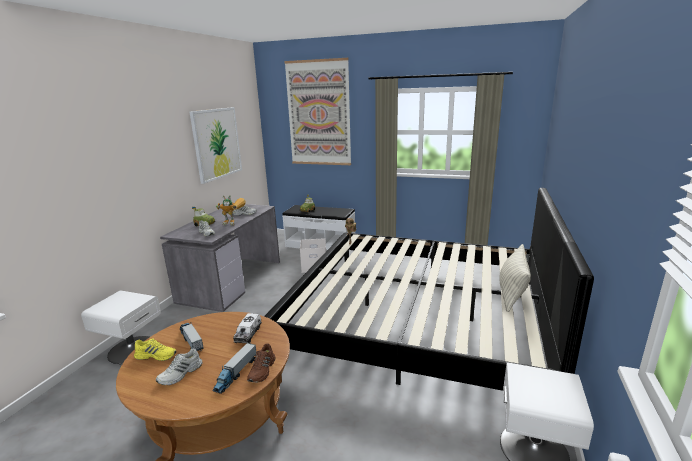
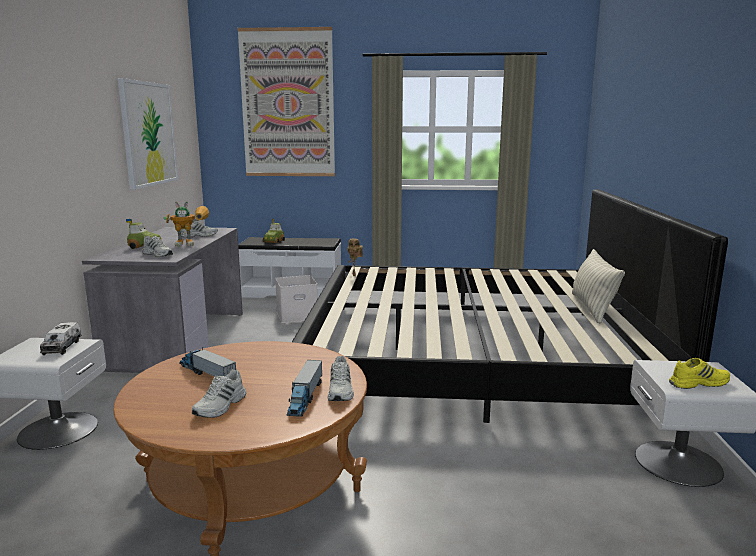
camera: 15 degrees left, 5 degrees down
(156, 355) = (164, 392): yellow shoe -> yellow shoe (698, 383)
(248, 334) = (290, 360): toy truck -> toy truck (62, 347)
(262, 370) = (341, 391): brown shoe -> white shoe

